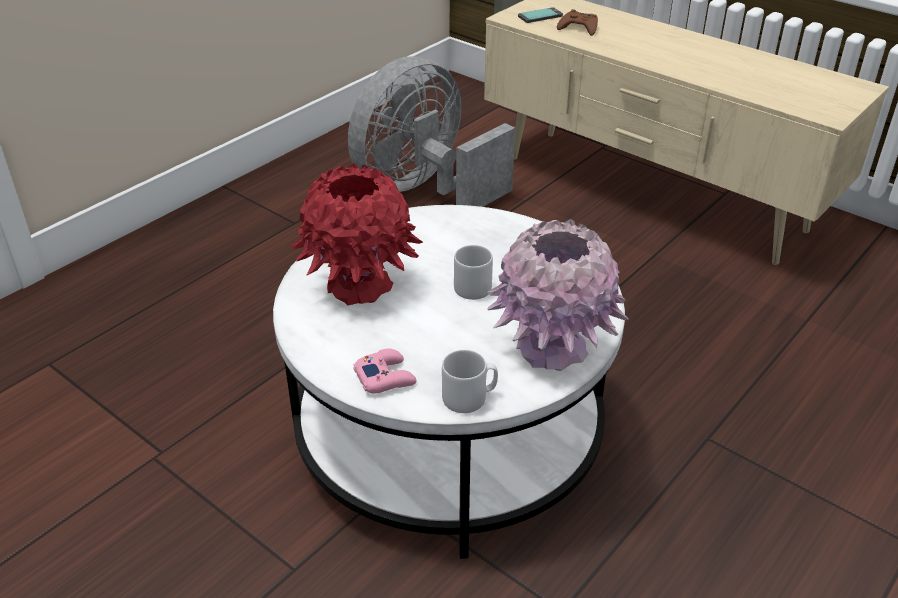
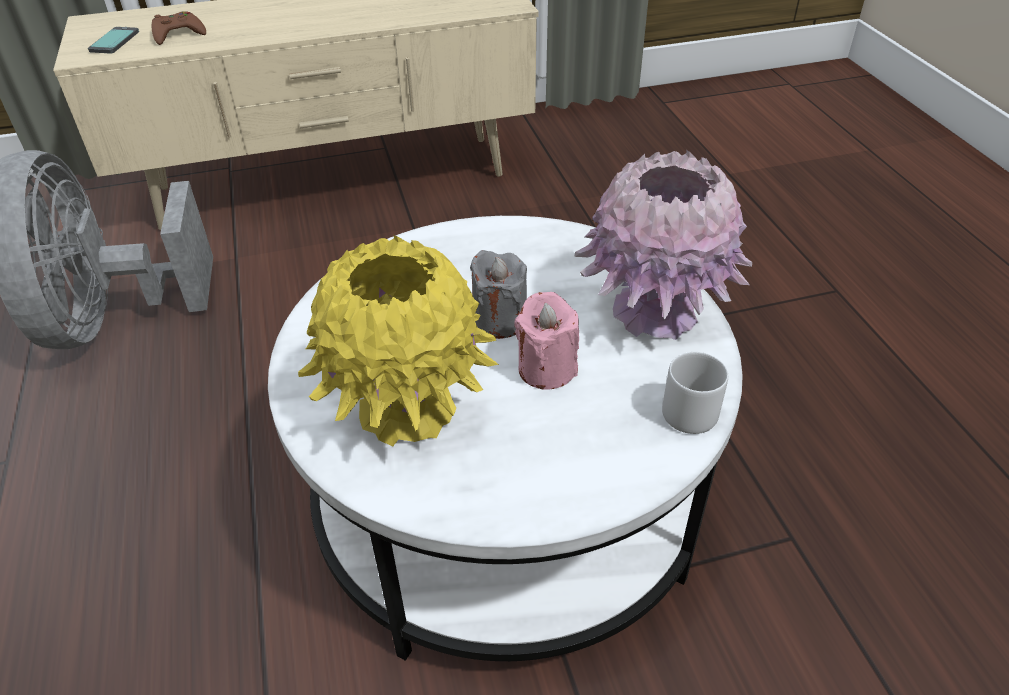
camera: 55 degrees left, 5 degrees up
(359, 285) = (405, 409): red vase -> yellow vase
(385, 377) = (603, 463): pink game controller -> none
(445, 322) = (546, 369): none -> pink candle
(470, 286) = (500, 320): grey mug -> grey candle

